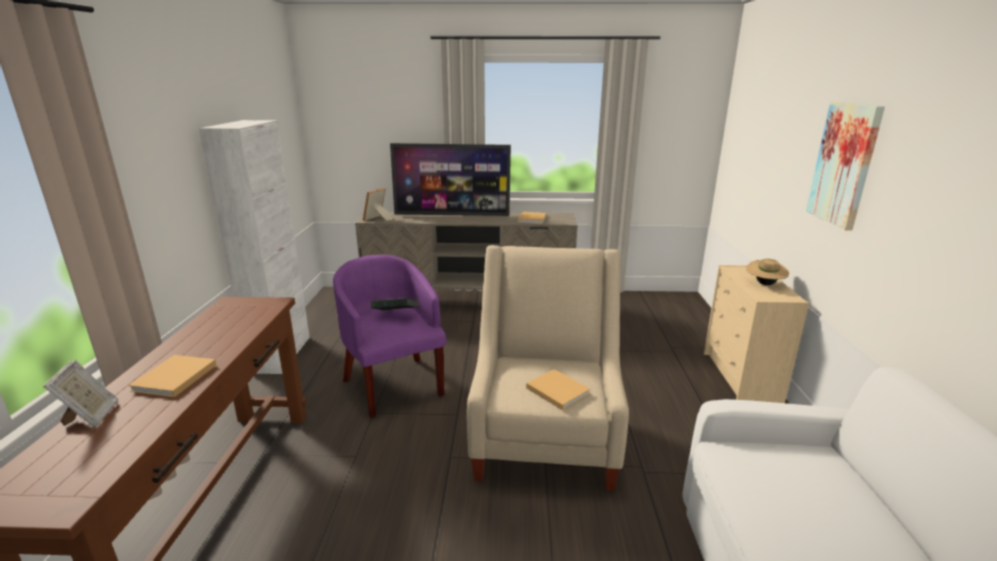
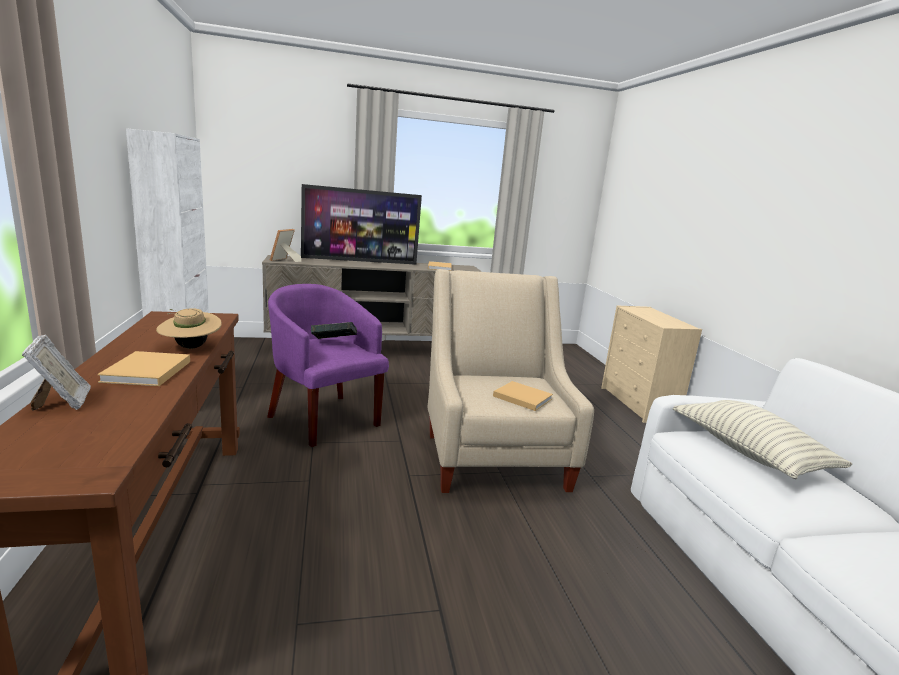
camera: 15 degrees left, 5 degrees down
(764, 284) = (660, 317): beige hat -> beige hat (190, 347)
(798, 482) = (749, 452): none -> pillow
(844, 164) = (730, 211): picture -> none

